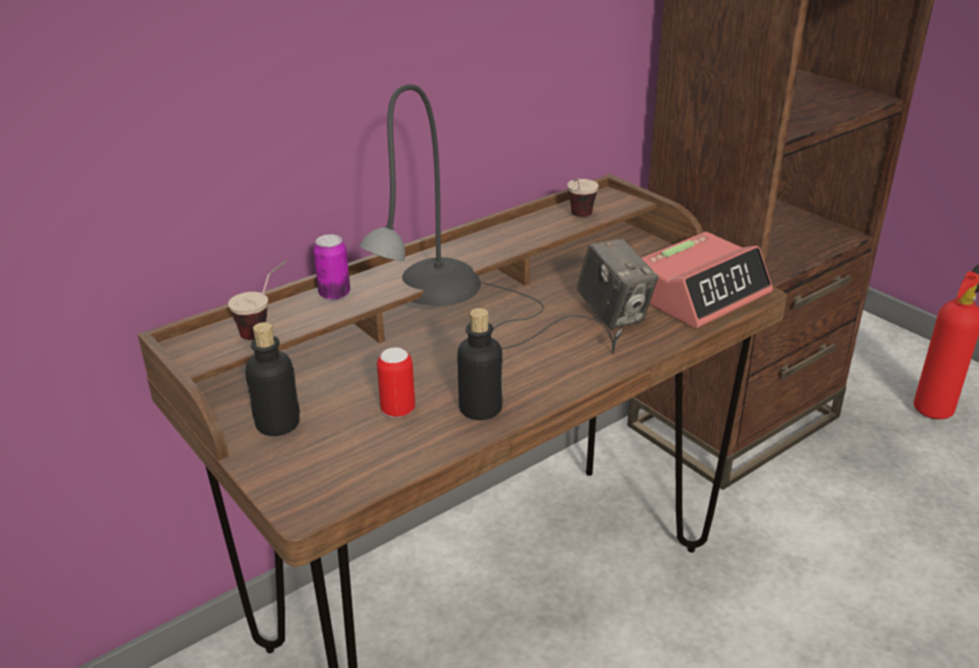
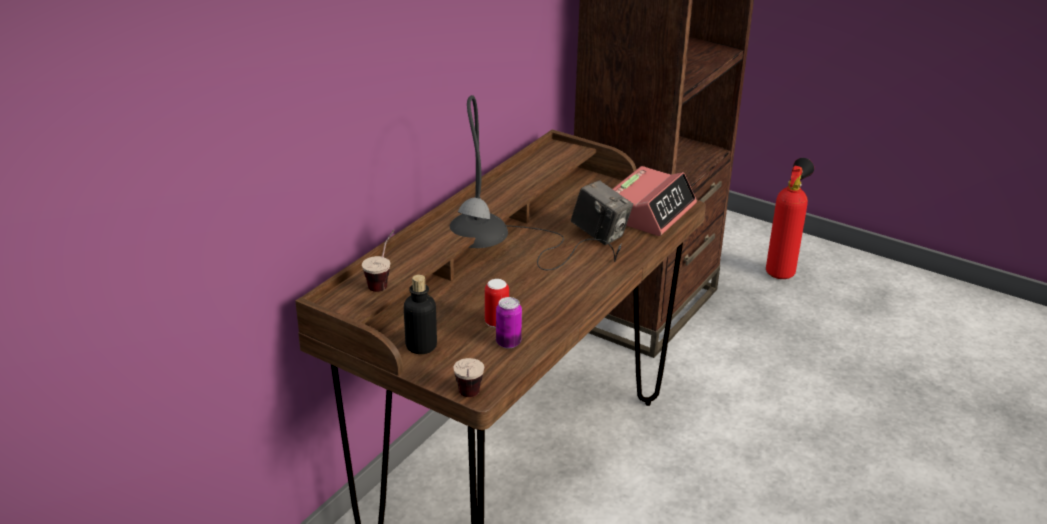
camera: 20 degrees left, 0 degrees up
(334, 294) = (413, 250): can -> can (508, 343)
(480, 409) = (550, 312): bottle -> none
(578, 218) = (548, 168): cup -> cup (468, 399)

